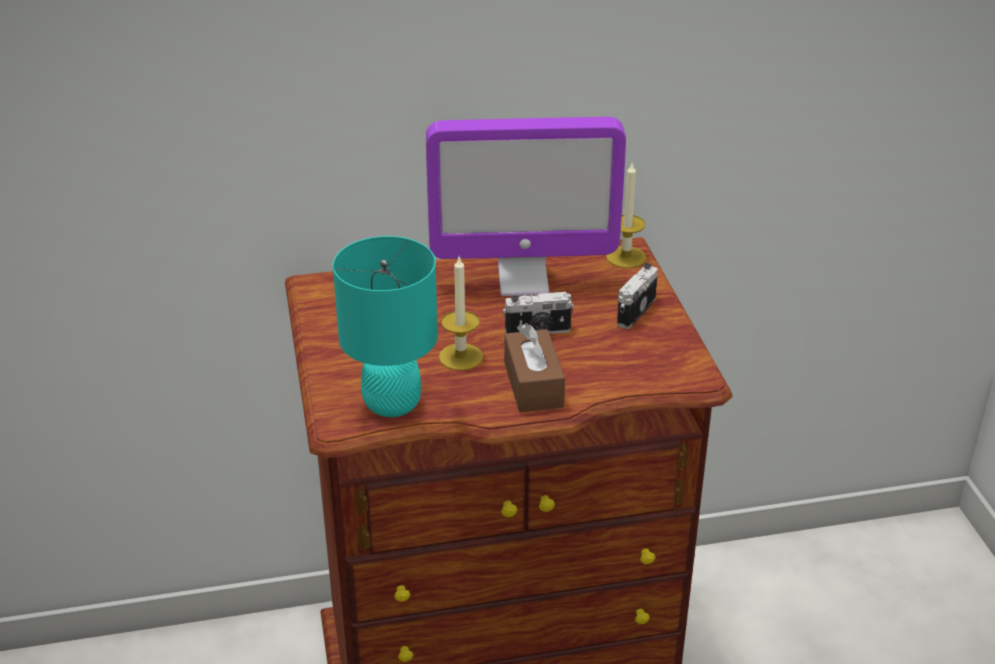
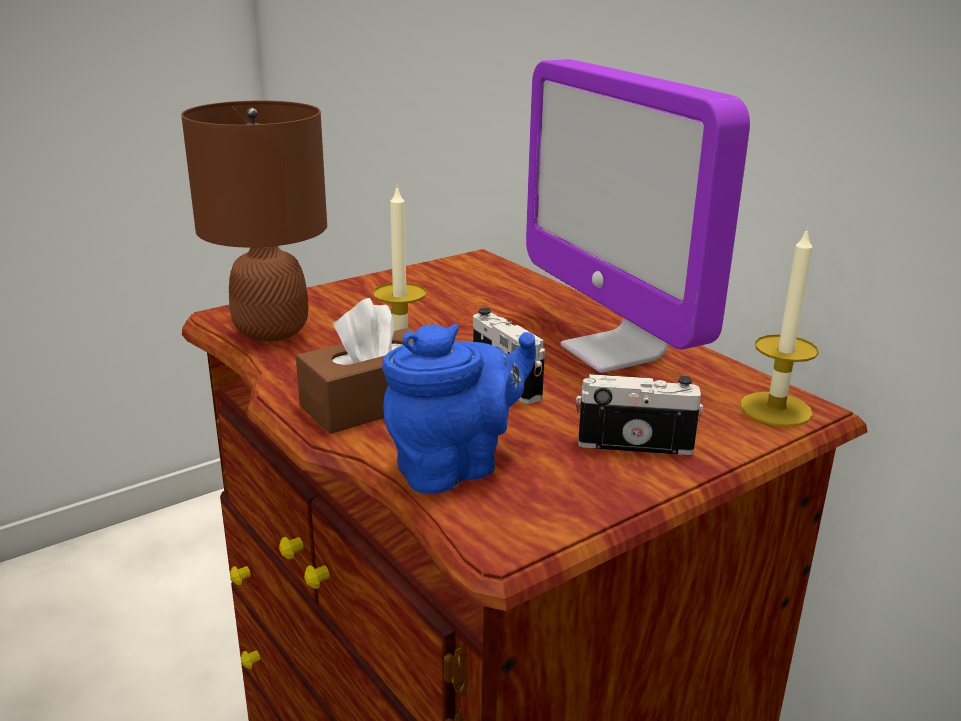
camera: 65 degrees right, 10 degrees down
(394, 405) = (274, 334): turquoise table lamp -> brown table lamp
(625, 373) = (454, 466): none -> blue teapot

